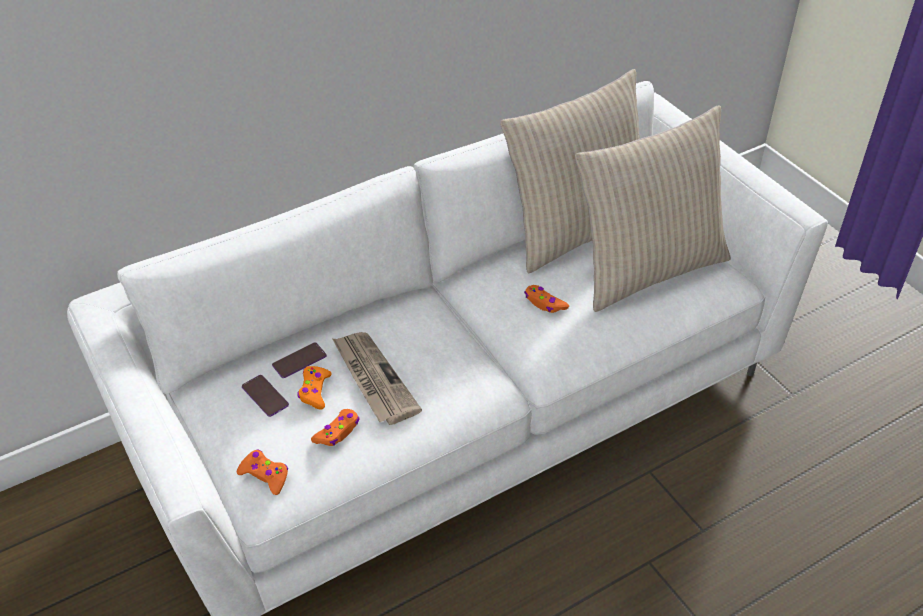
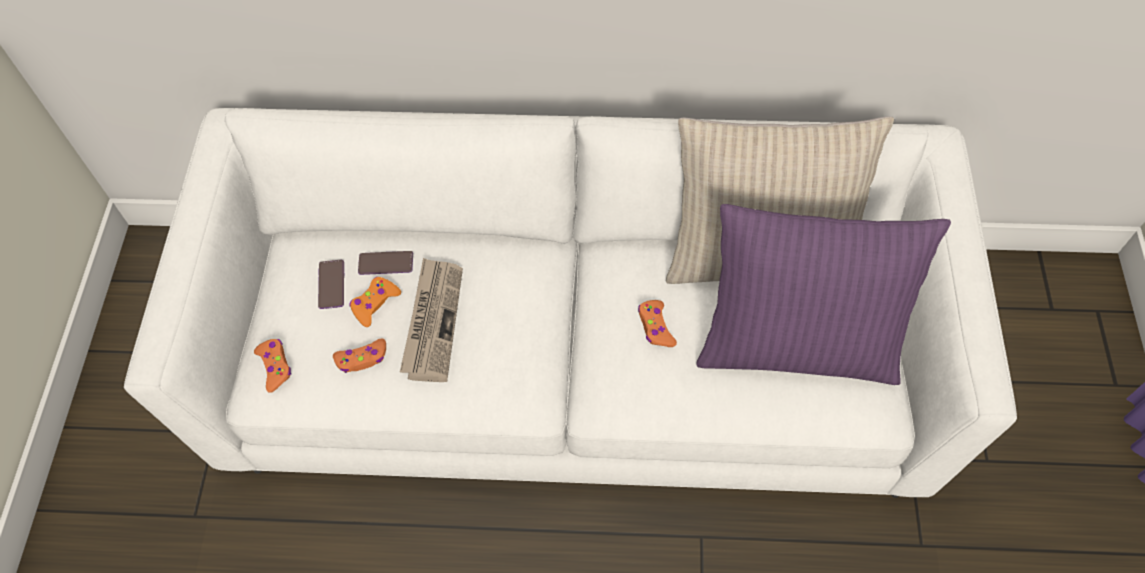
camera: 35 degrees right, 15 degrees up
(647, 268) = (797, 344): beige pillow -> purple pillow

